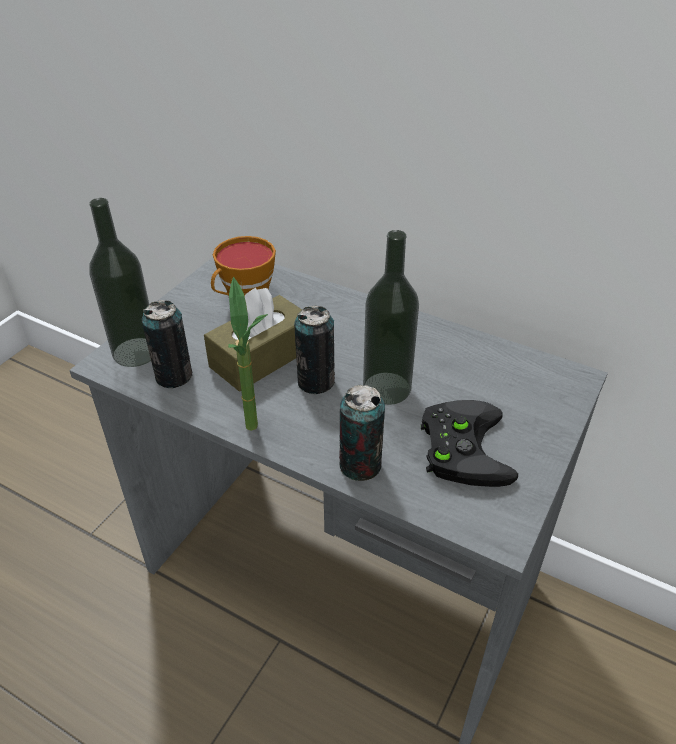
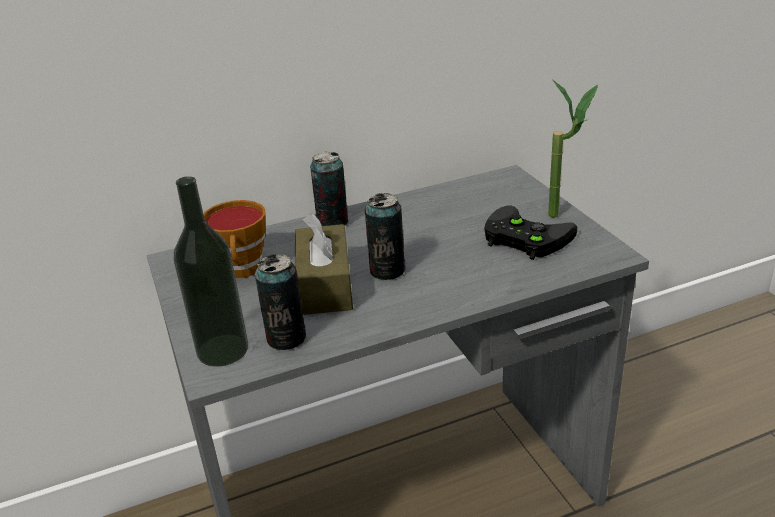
camera: 50 degrees left, 10 degrees down
(257, 434) = (412, 318): potted plant -> potted plant (564, 215)
(360, 465) = (497, 283): can -> can (332, 222)
(387, 388) = (433, 244): bottle -> none

